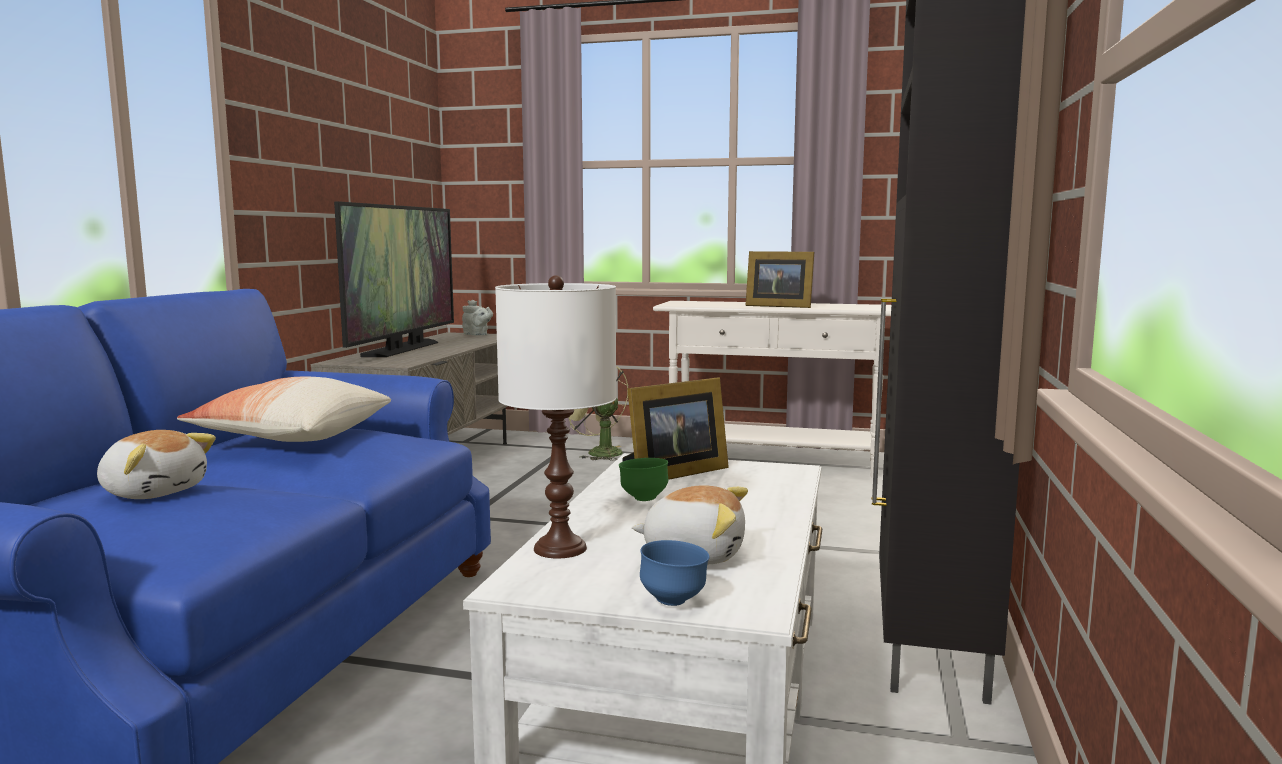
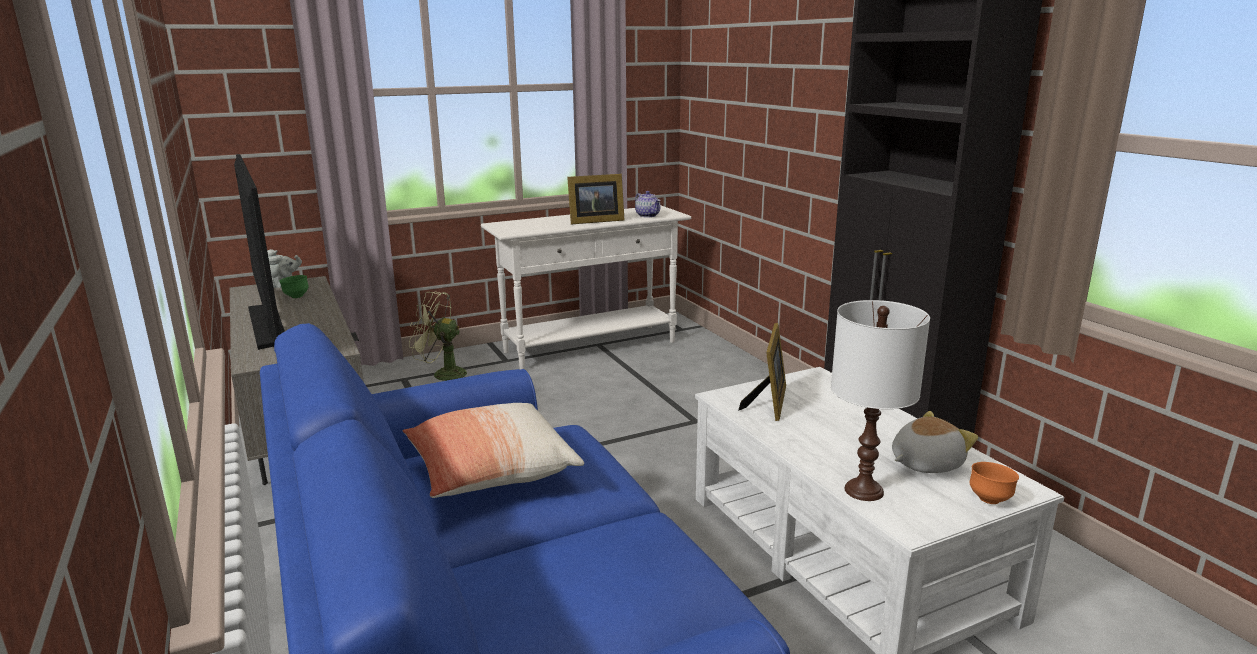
camera: 40 degrees left, 10 degrees up
(154, 492) = (578, 575): plush toy -> none
(643, 499) = (806, 431): green bowl -> green bowl (296, 297)
(674, 601) = (990, 500): blue bowl -> orange bowl
(850, 307) = (648, 215): none -> teapot

